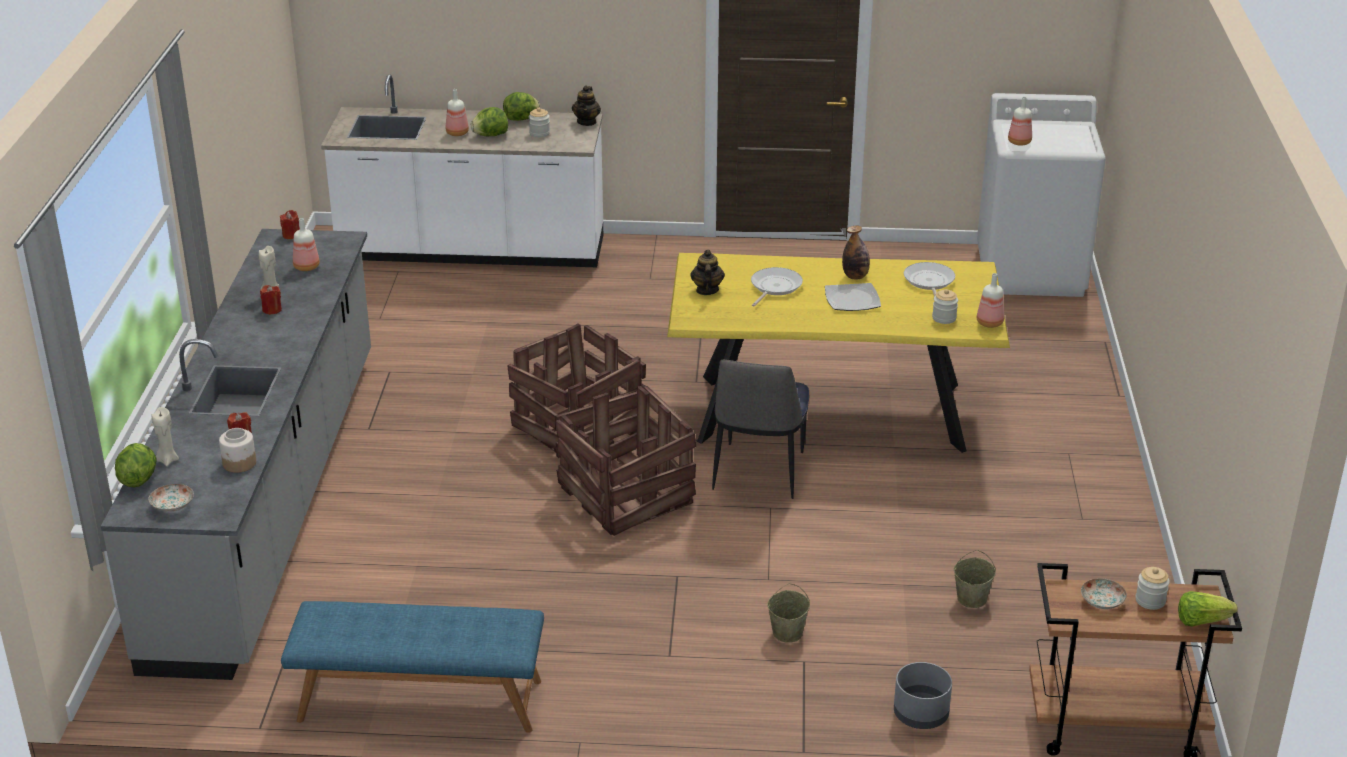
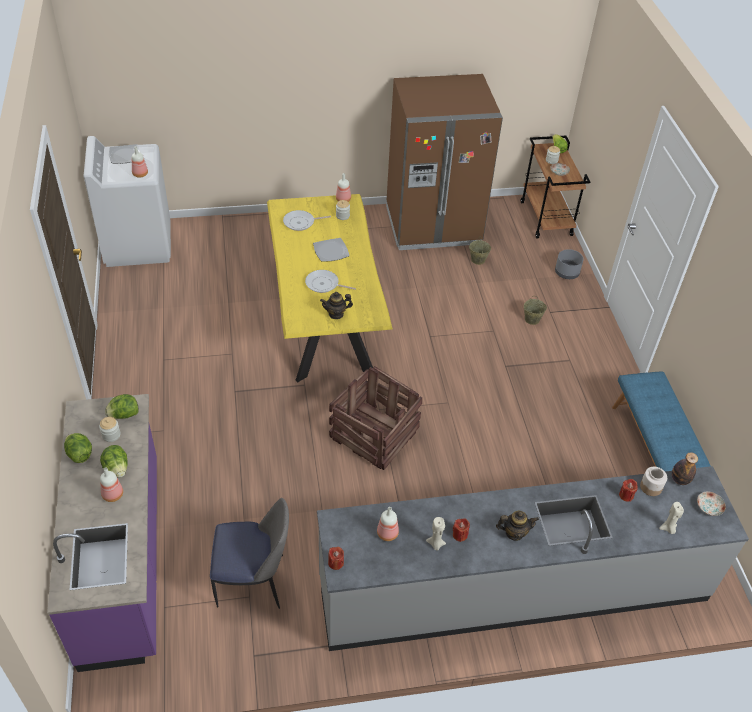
camera: 105 degrees left, 15 degrees up
(138, 479) = (695, 537): lettuce -> lettuce (124, 415)
(472, 251) = (123, 559): white counter -> purple counter
(587, 122) = (85, 408): teapot -> teapot (514, 533)
(625, 494) = (439, 399): crate -> none
(758, 473) = (398, 344): chair -> chair (253, 581)
(855, 276) = (301, 252): bottle -> bottle (679, 480)
(1068, 134) = (125, 155): none -> plate
(1083, 560) = (433, 226): none -> brown fridge

